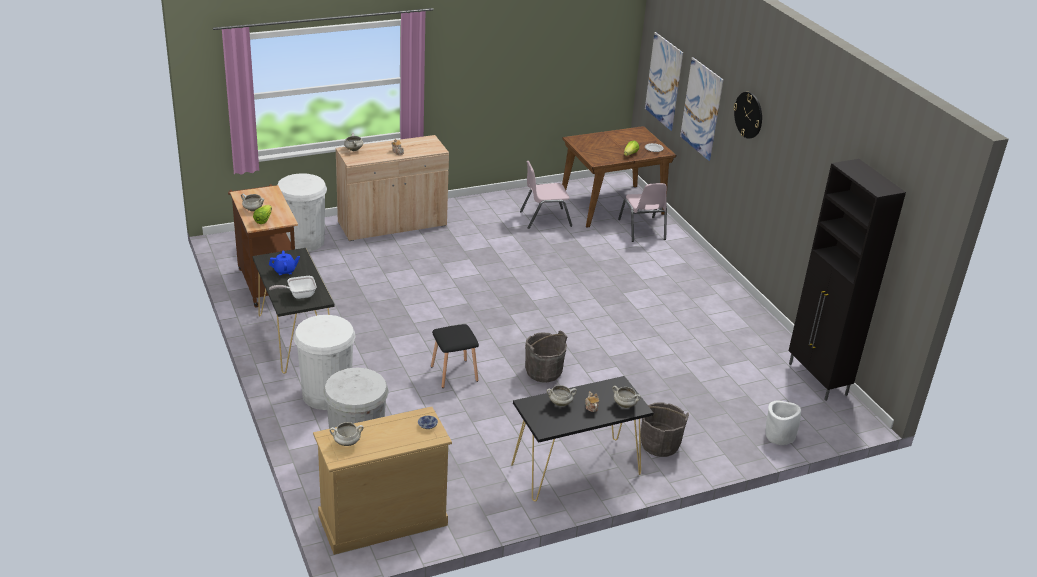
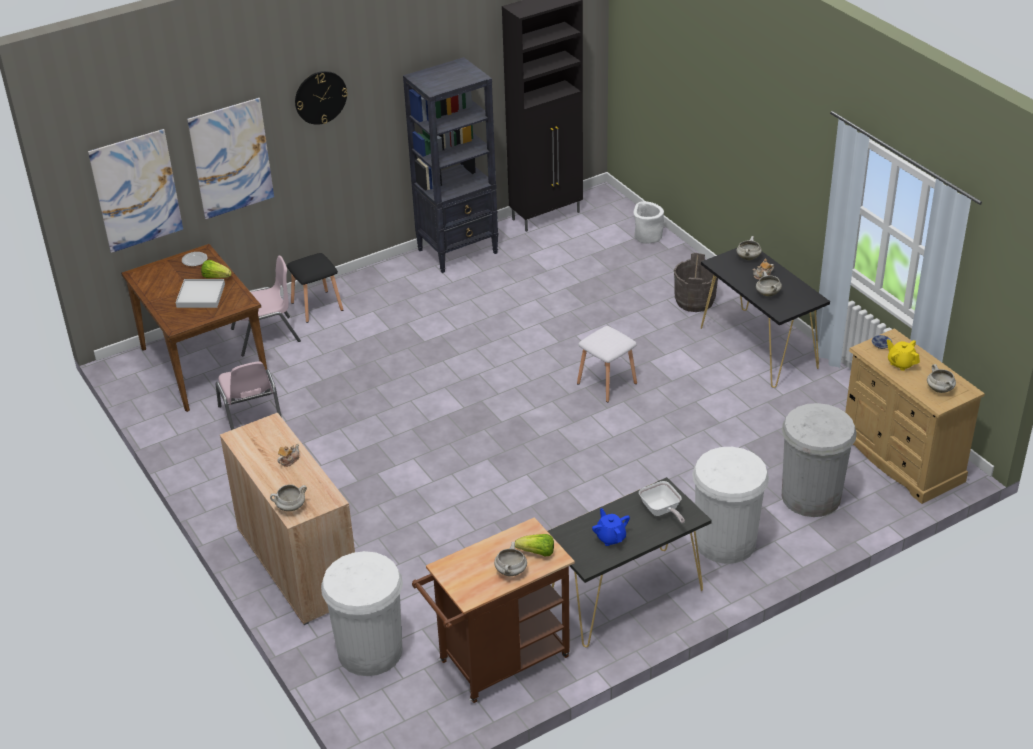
camera: 95 degrees left, 5 degrees up
(395, 430) = (901, 363): none -> yellow teapot
(453, 374) = (640, 448): black stool -> black stool (317, 306)
(543, 372) = (607, 383): grey bucket -> white stool
(608, 148) = (200, 295): none -> white tray
(755, 323) = (458, 251): none -> black bookcase

